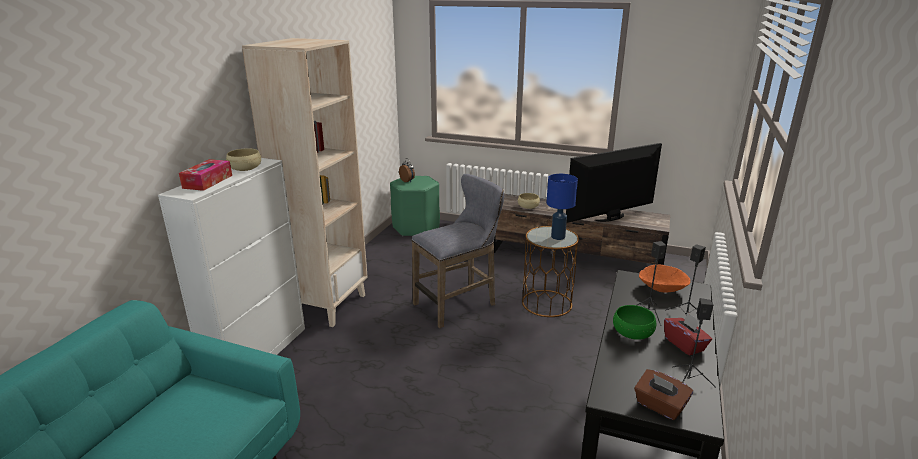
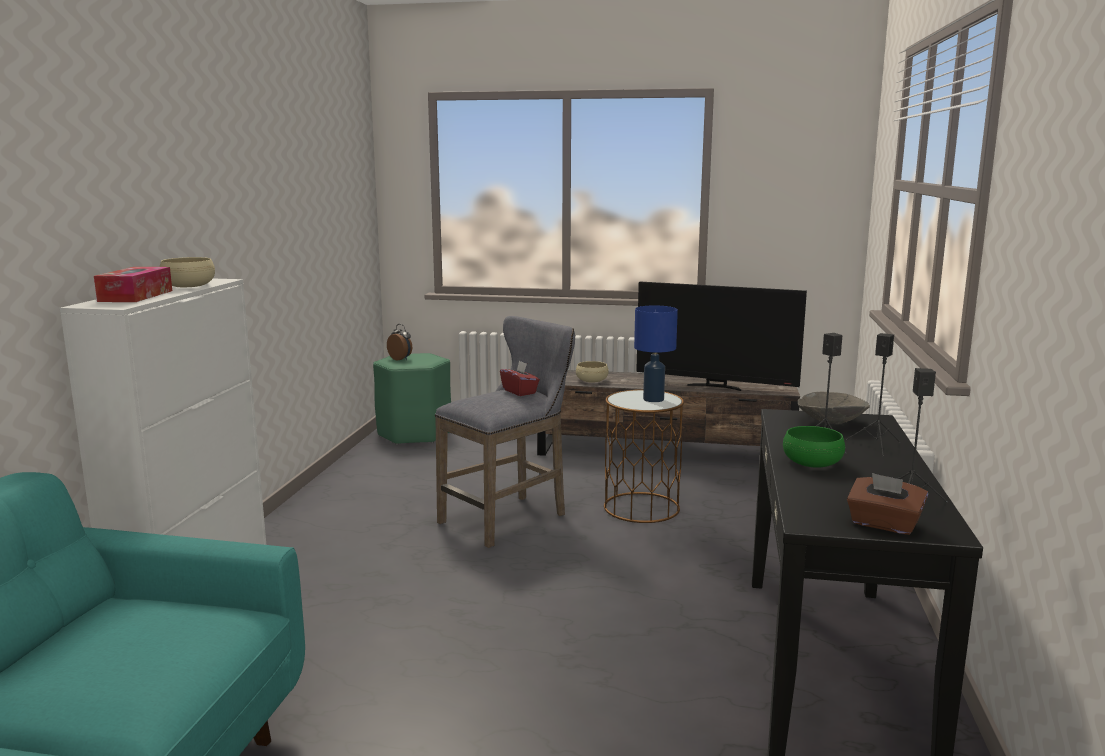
camera: 10 degrees left, 10 degrees down
(327, 305) = (297, 534): beige bookcase -> none
(611, 218) = (715, 386): television -> television turned 120 degrees counterclockwise
(662, 289) = (831, 422): orange bowl -> grey bowl
(684, 344) = (887, 468): red tissue box -> red tissue box (519, 391)

